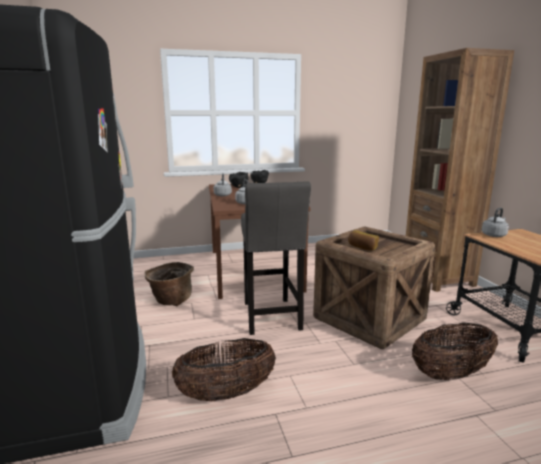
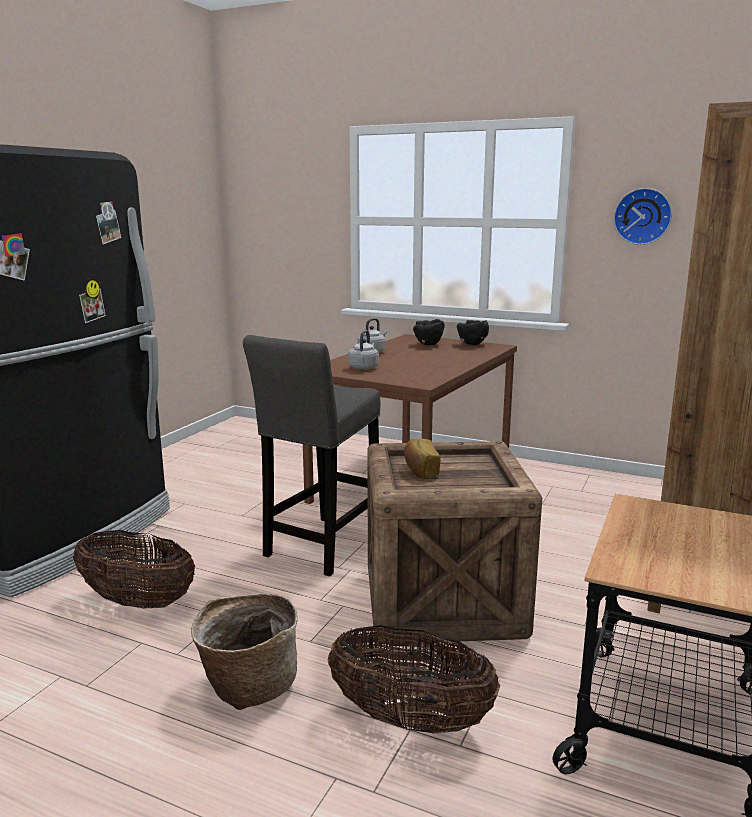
camera: 40 degrees right, 0 degrees up
(171, 300) = (254, 487): basket -> basket (248, 686)
(335, 108) = (642, 216): none -> wall clock
(494, 235) = (669, 512): grey kettle -> none

